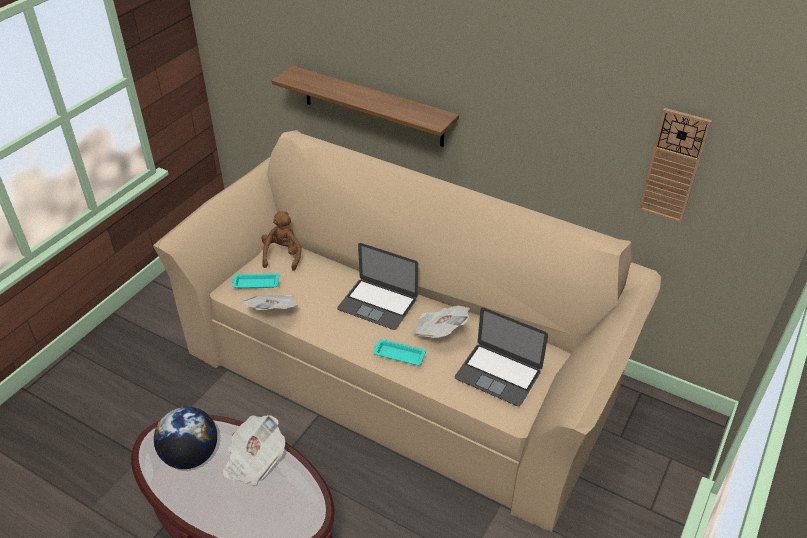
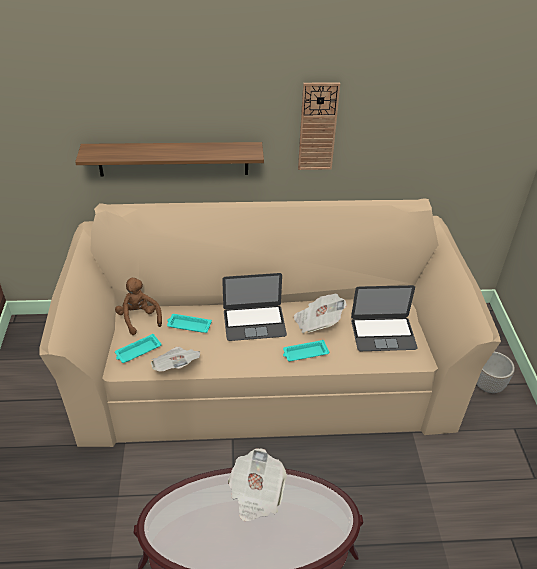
camera: 35 degrees left, 0 degrees up
(191, 455) = (200, 521): globe -> none
(317, 280) = (188, 325): none -> turquoise tray
(637, 505) = (488, 386): none -> planter
(673, 166) = (446, 131): wall clock -> wall clock (317, 127)

